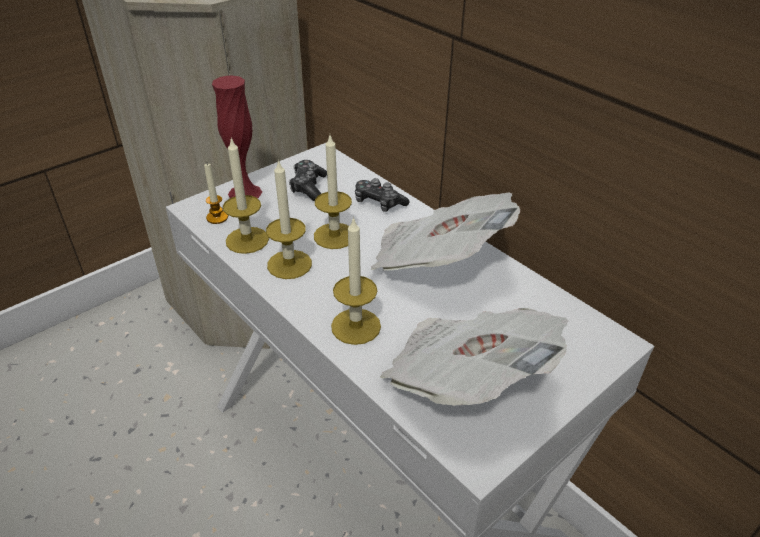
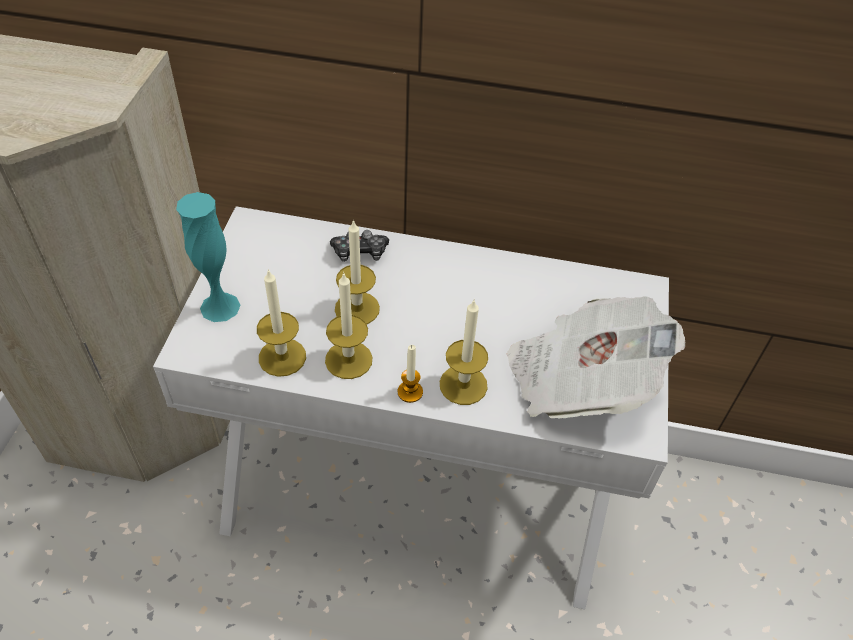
camera: 40 degrees left, 10 degrees up
(217, 217) = (224, 349): candle -> candle (410, 392)
(245, 193) = (220, 307): red vase -> turquoise vase
(308, 187) = (276, 268): game controller -> none
(436, 261) = (465, 287): newspaper -> none

